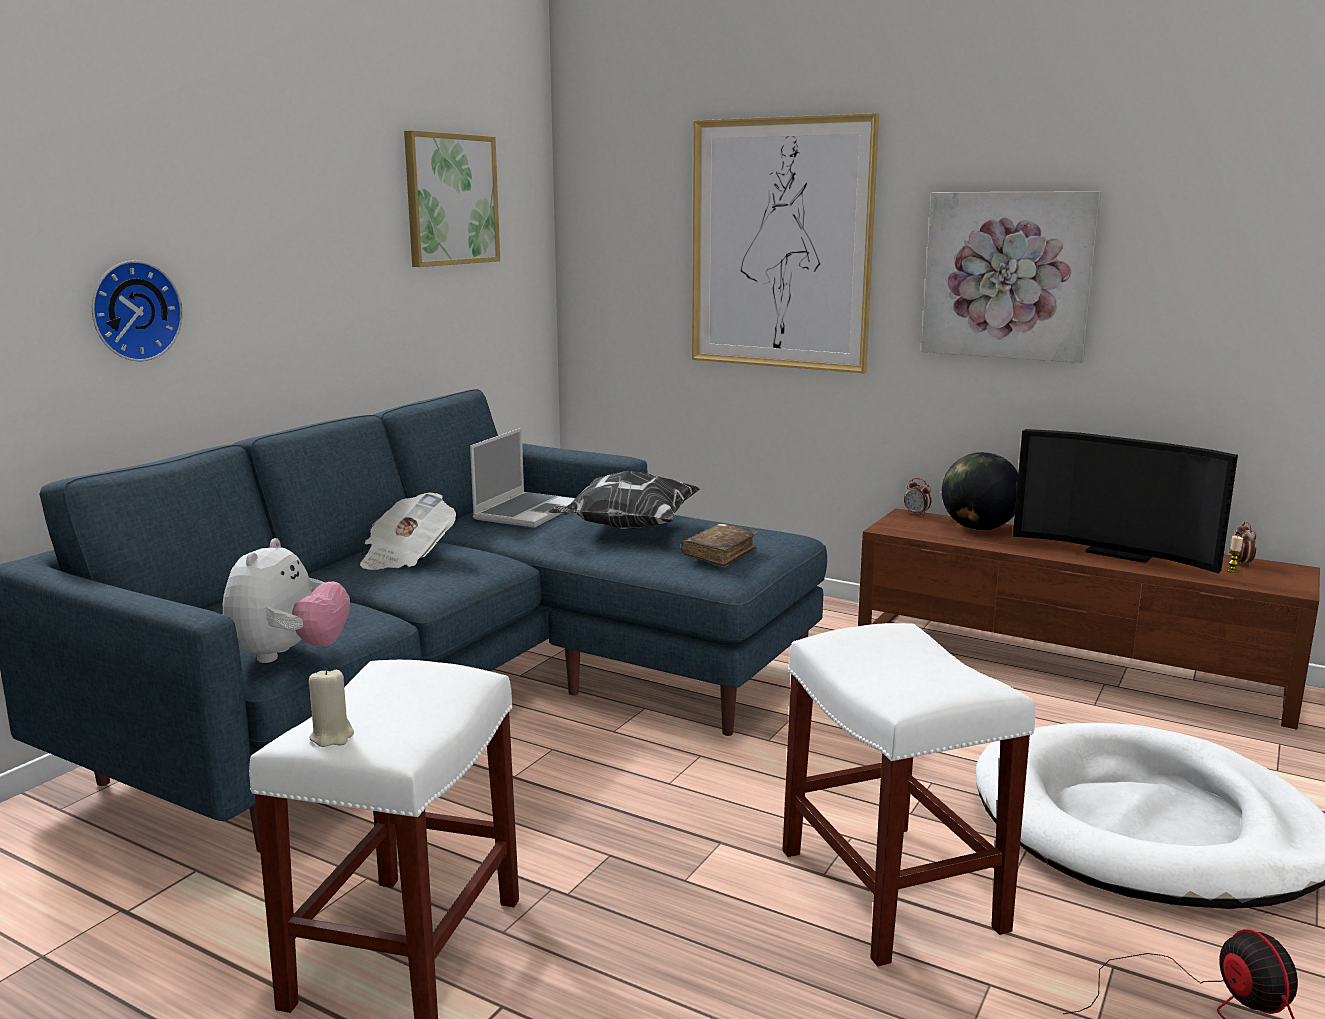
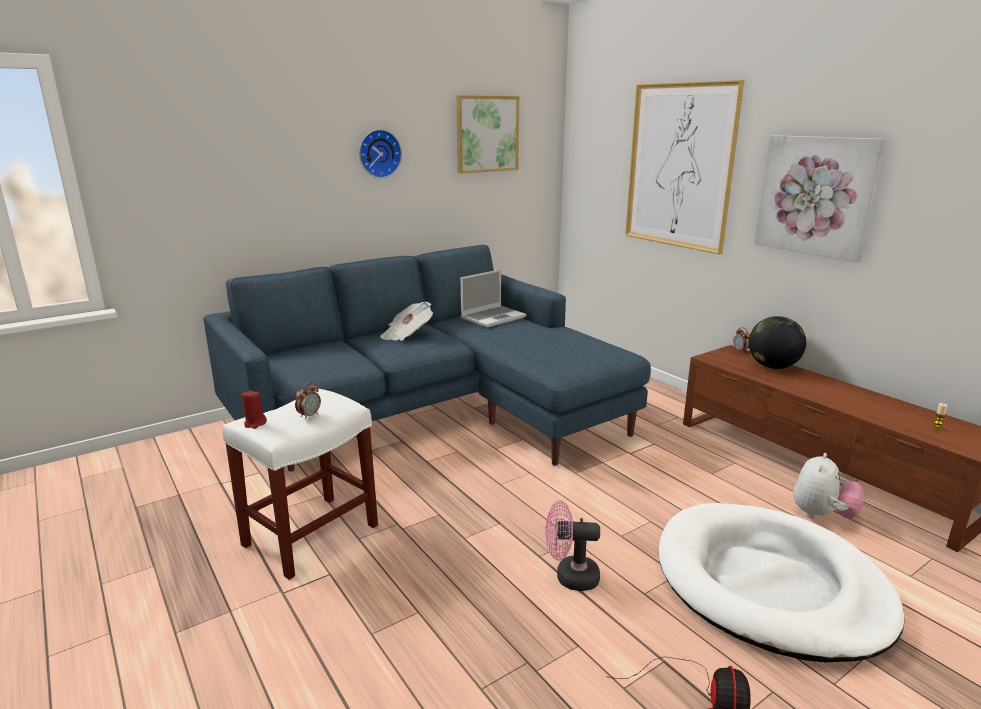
camera: 25 degrees right, 5 degrees up
(133, 310) = (286, 195): wall clock -> wall clock (379, 153)
(289, 655) = (305, 378): plush toy -> plush toy (821, 515)
(332, 737) = (255, 423): beige candle -> red candle
(626, 529) = (535, 335): pillow -> none
(719, 554) = (569, 359): brown book -> none
(893, 891) = (570, 577): white stool -> pink fan
(1118, 553) = (858, 400): television -> none
(1241, 563) = (951, 424): alarm clock -> alarm clock (309, 415)

